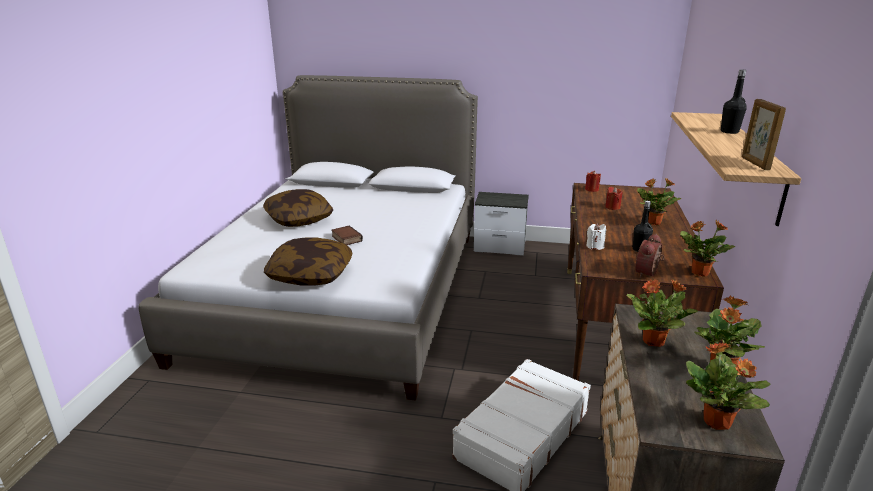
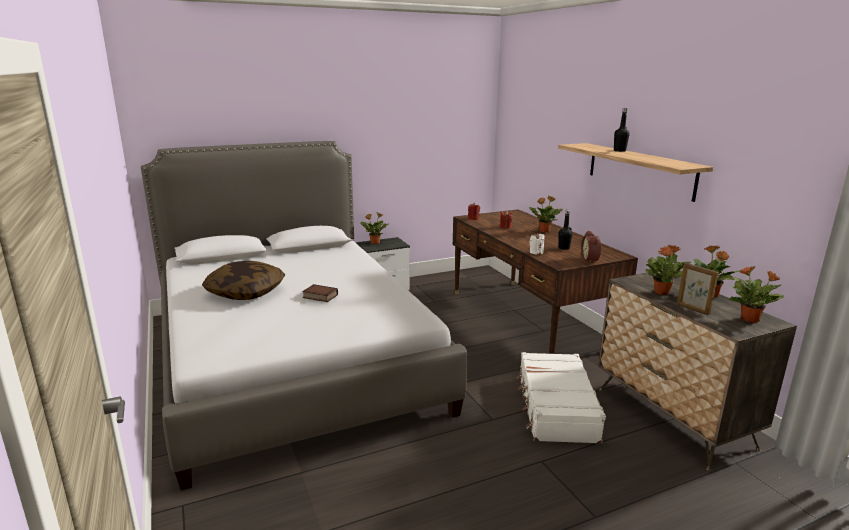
camera: 35 degrees left, 5 degrees down
(311, 274) = (336, 330): pillow -> none
(699, 273) = (614, 253): potted plant -> potted plant (374, 243)
(755, 163) = (678, 163): picture frame -> picture frame (692, 309)

